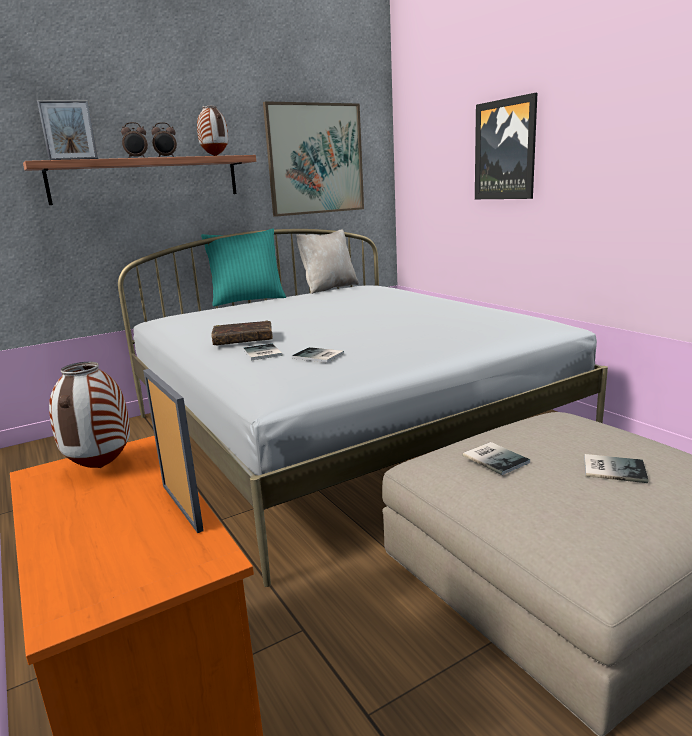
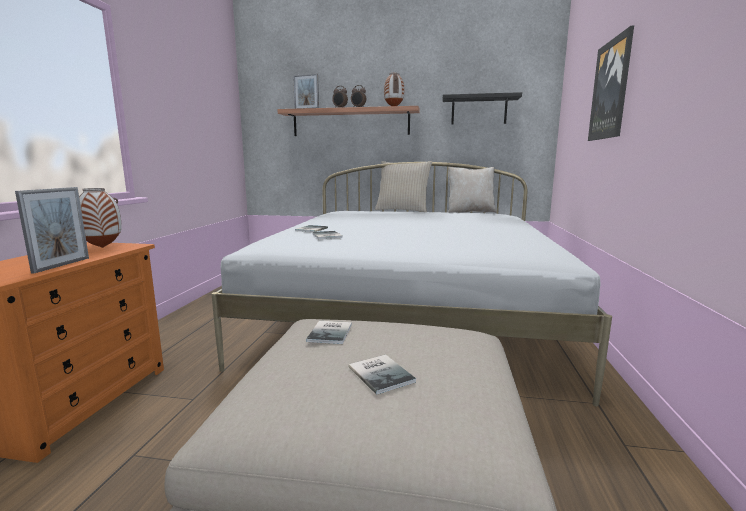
camera: 40 degrees right, 5 degrees down
(243, 340) = (325, 223): brown book -> none
(247, 300) = (402, 210): turquoise pillow -> beige pillow
(315, 159) = (479, 110): picture -> black shelf

